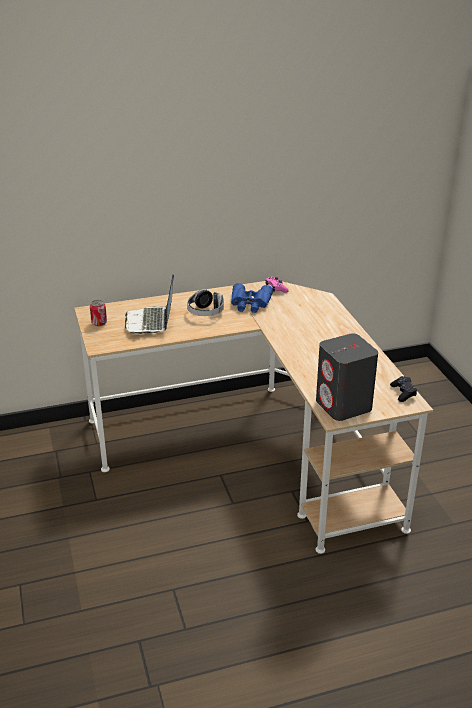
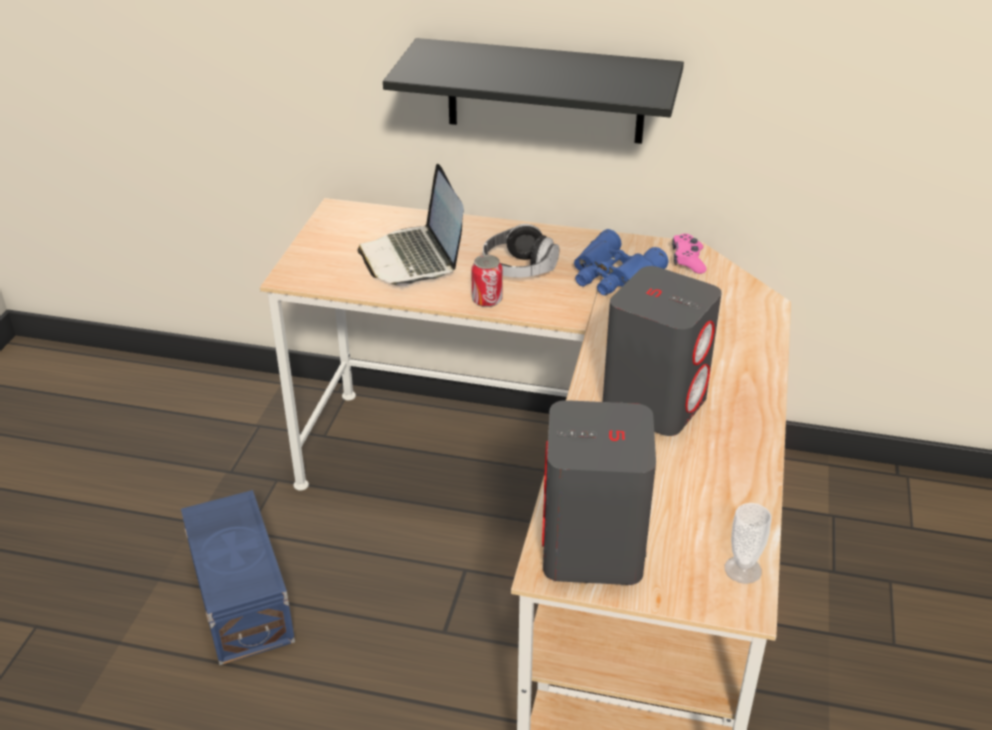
camera: 30 degrees right, 5 degrees up
(99, 323) = (333, 235): can -> can (487, 300)
(121, 527) = (243, 596): none -> blue storage box
(151, 322) = (413, 258): laptop -> laptop turned 45 degrees counterclockwise
(191, 222) = (545, 91): none -> black shelf
(316, 347) = (655, 402): none -> grey speaker
(403, 393) = (743, 569): black game controller -> cup

